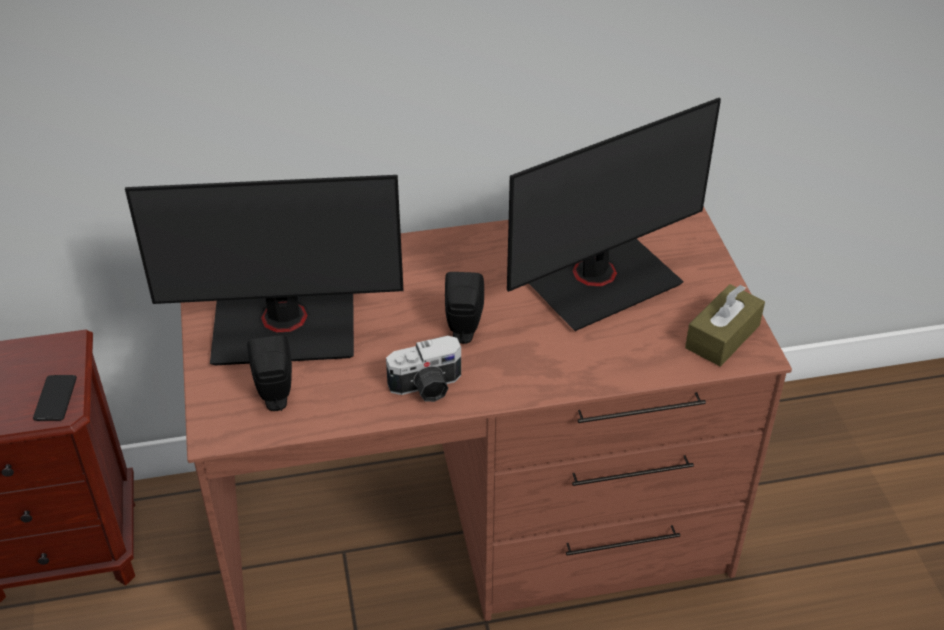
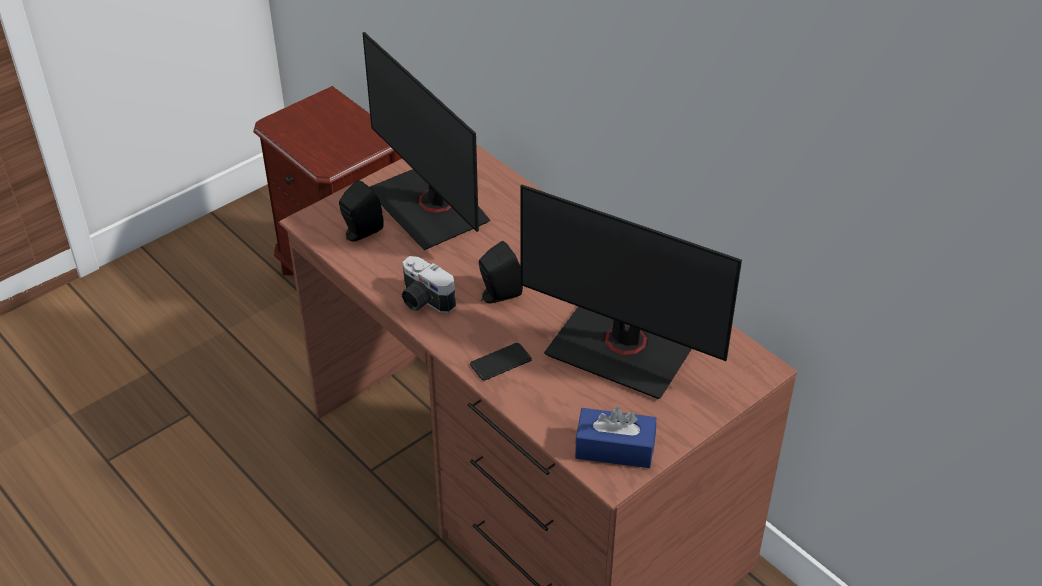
camera: 60 degrees right, 0 degrees up
(55, 398) = (333, 158): phone -> phone (500, 362)
(722, 336) = (614, 448): brown tissue box -> blue tissue box

